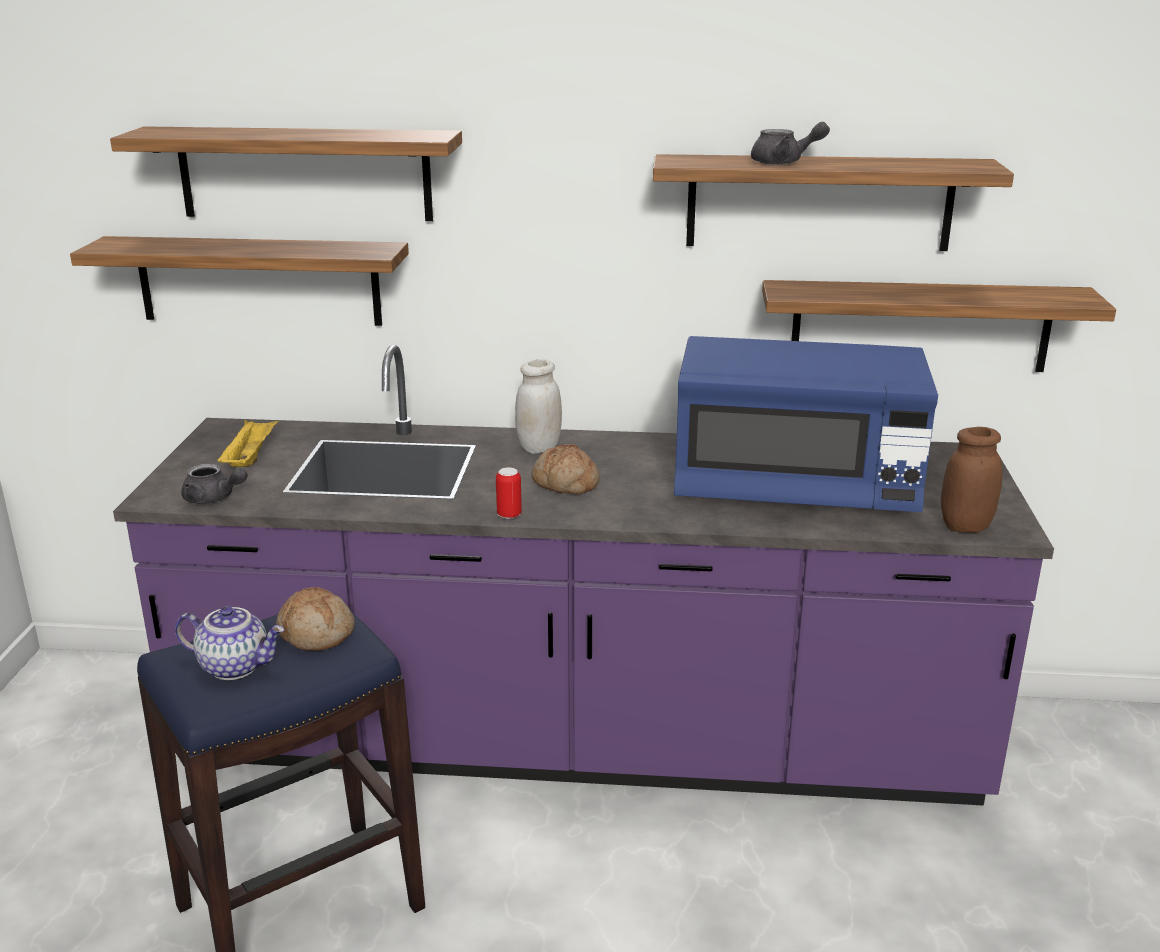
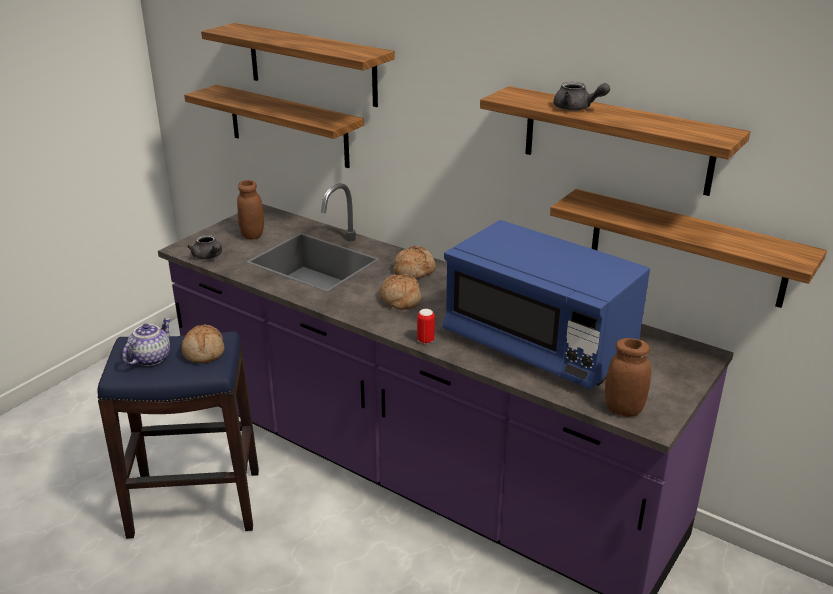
camera: 30 degrees right, 5 degrees up
(236, 666) = (150, 358): teapot -> teapot turned 105 degrees counterclockwise
(250, 458) = (252, 235): yellow tray -> brown jar
(509, 515) = (344, 311): can -> can (425, 340)
(539, 448) = (414, 270): white jar -> bread

